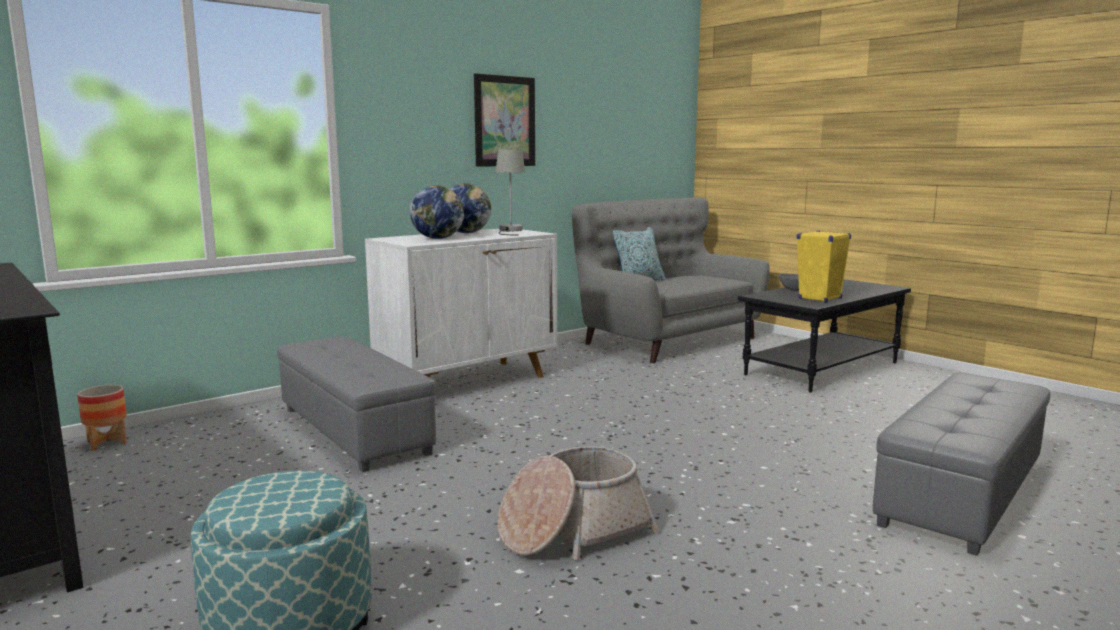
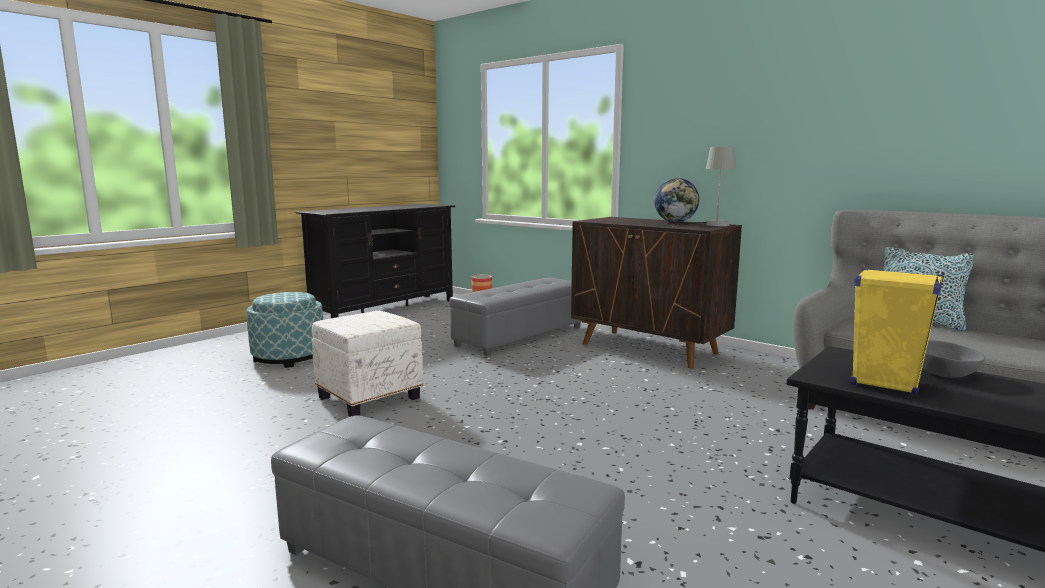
camera: 80 degrees right, 0 degrees up
(438, 238) = (626, 221): globe -> none
(468, 381) = (650, 348): white cabinet -> brown cabinet
(505, 121) = (777, 118): picture -> none
(573, 531) = (370, 397): basket -> white ottoman

